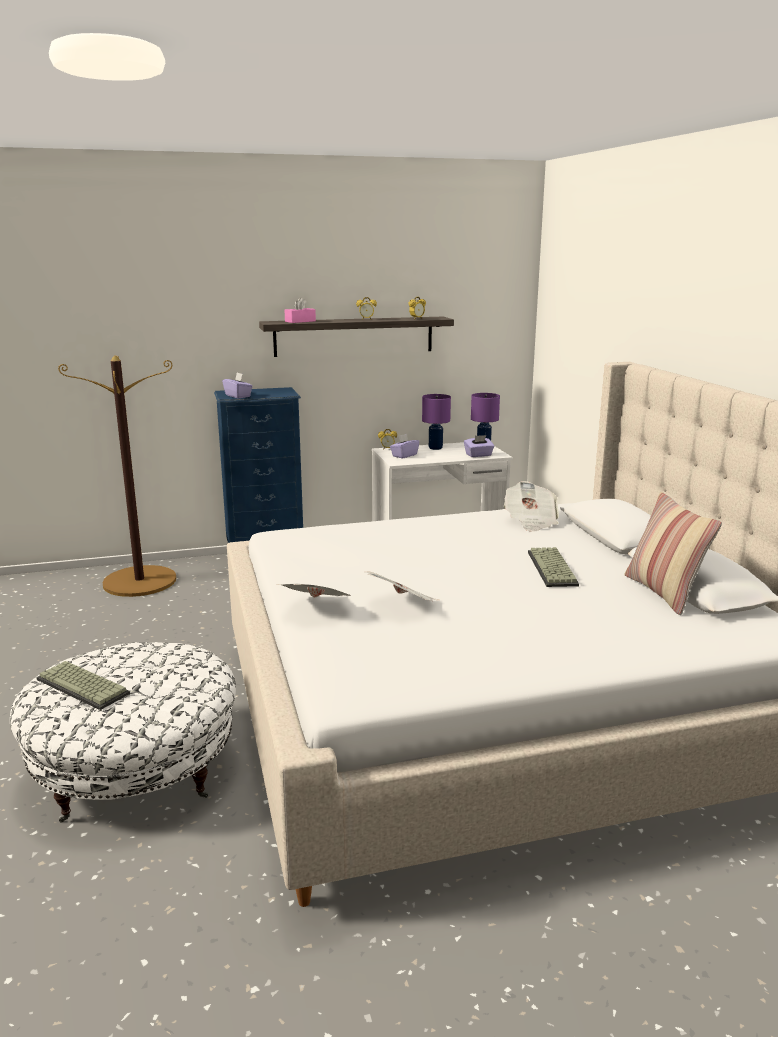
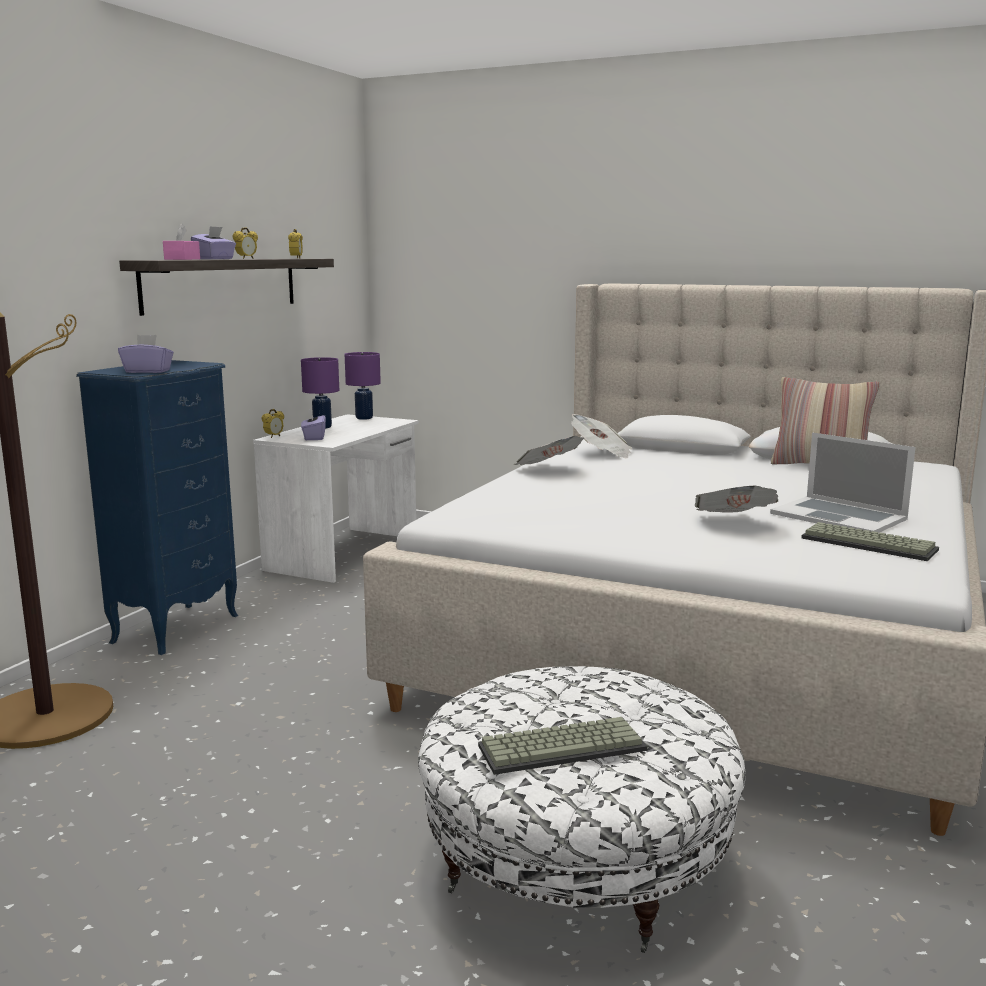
camera: 50 degrees left, 5 degrees down
(317, 609) = (696, 547): newspaper -> newspaper (548, 470)
(478, 455) = (385, 424): purple tissue box -> purple tissue box (215, 259)
(488, 634) = (838, 516): none -> laptop
(553, 569) = (725, 473): keyboard -> keyboard (870, 544)

